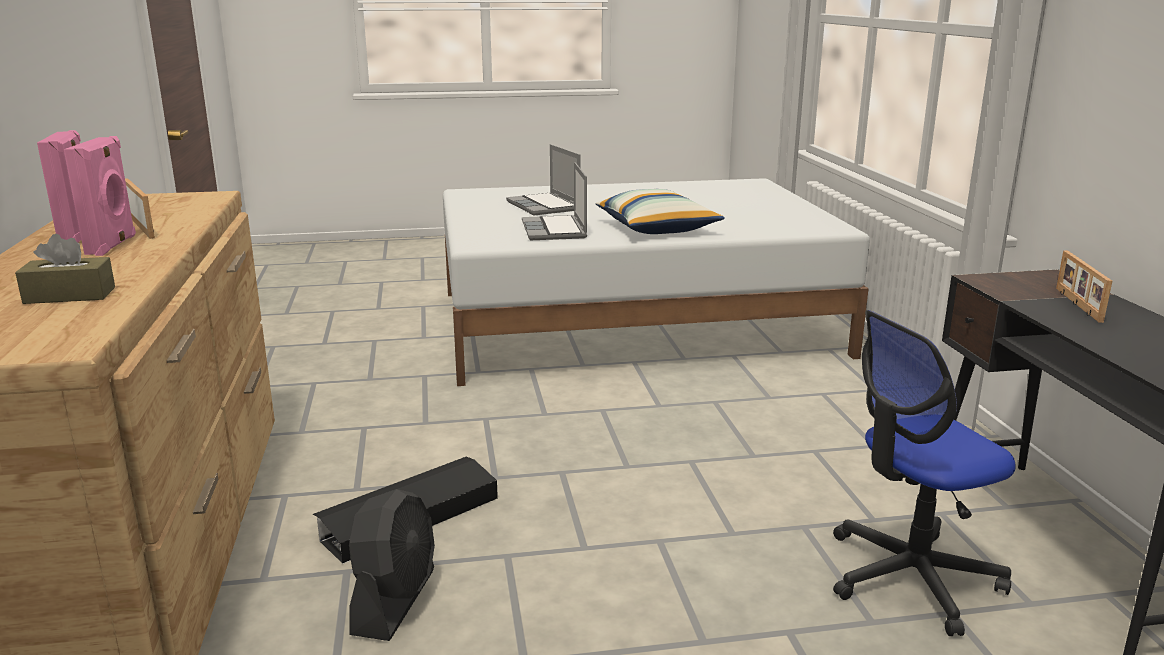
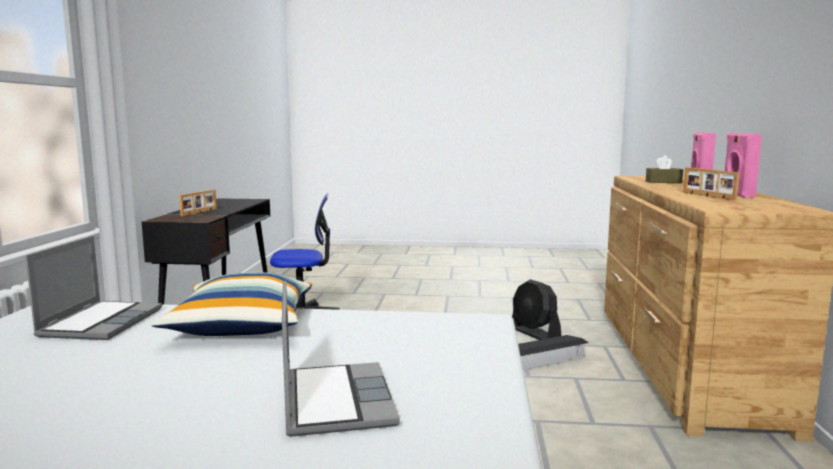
camera: 165 degrees left, 10 degrees down
(395, 601) = (535, 334): black fan -> black fan turned 60 degrees counterclockwise
(555, 230) = (372, 335): laptop -> laptop (101, 322)

